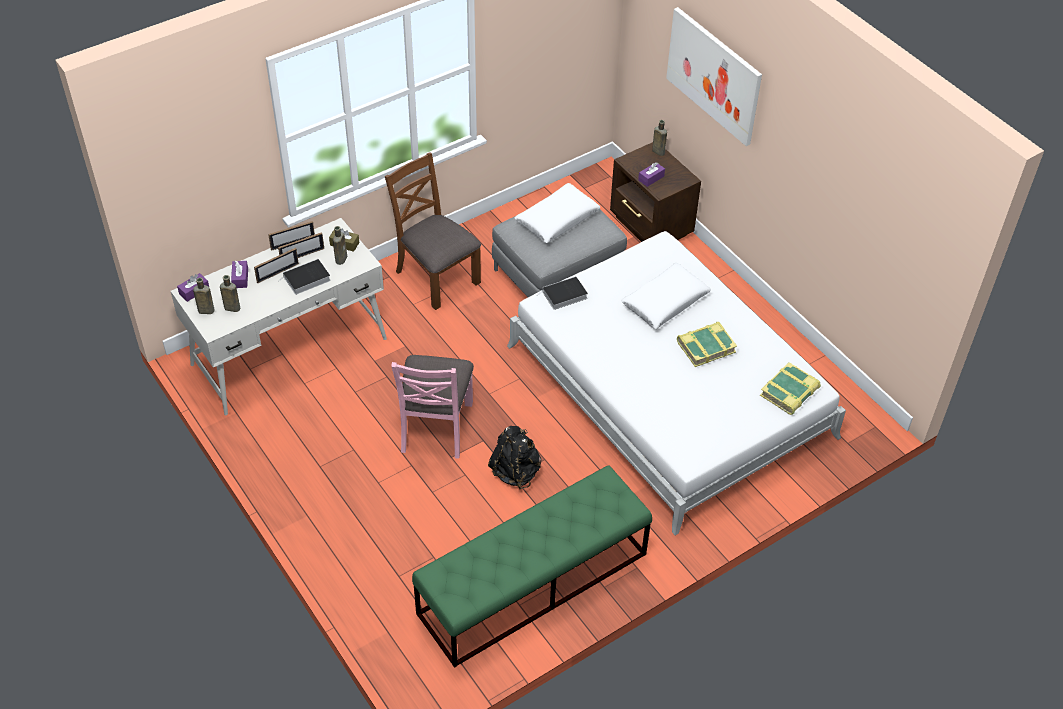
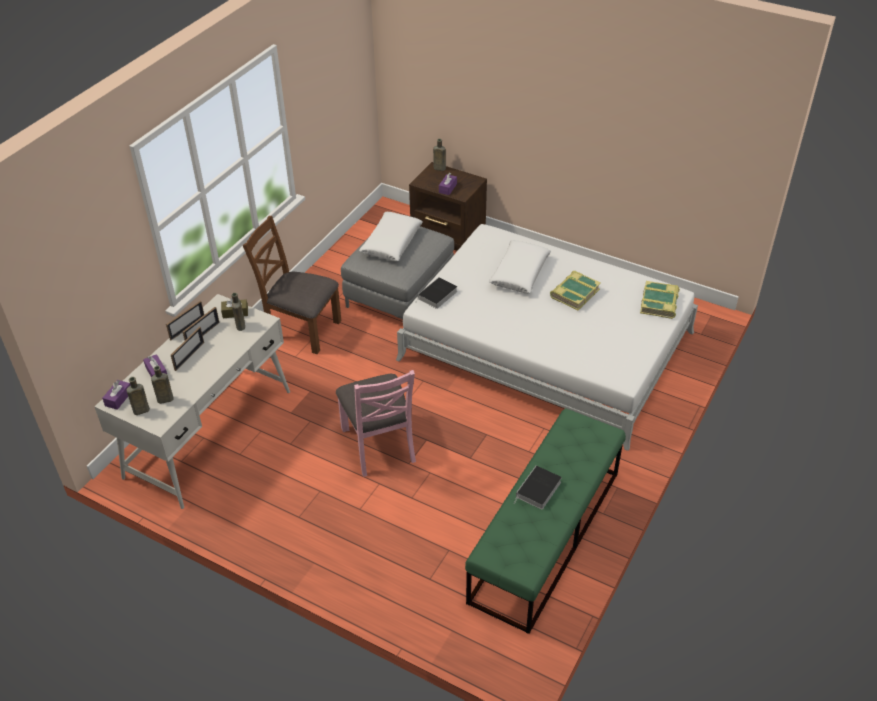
camera: 25 degrees left, 5 degrees down
(306, 279) = (219, 352): book -> book (538, 490)
(516, 471) = (470, 453): black backpack -> none
(714, 75) = (485, 79): picture -> none

